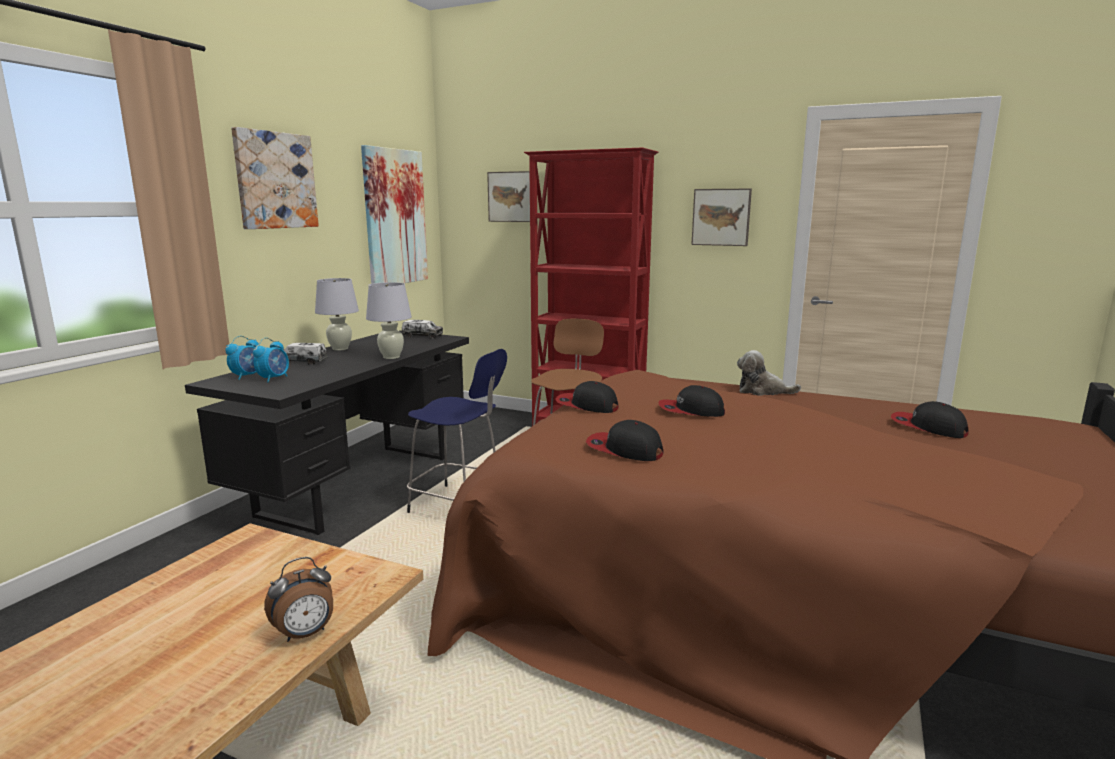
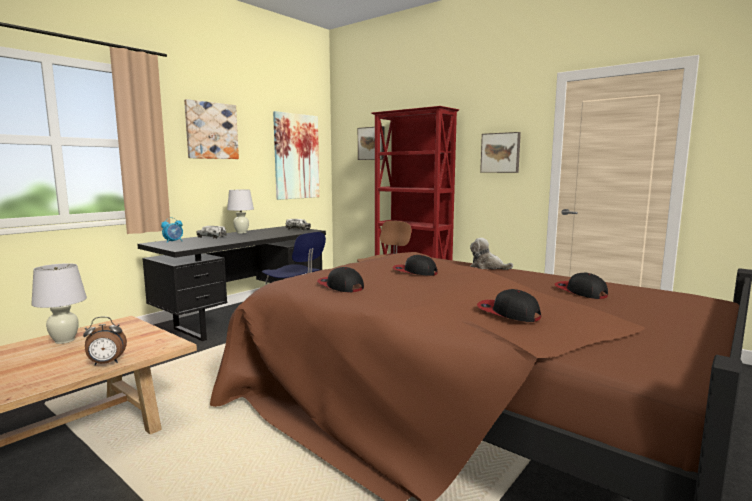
camera: 15 degrees right, 5 degrees down
(274, 378) = (185, 243): alarm clock -> none
(391, 357) = (264, 237): white table lamp -> white table lamp (64, 341)
(586, 405) = (351, 266): cap -> cap (508, 313)

